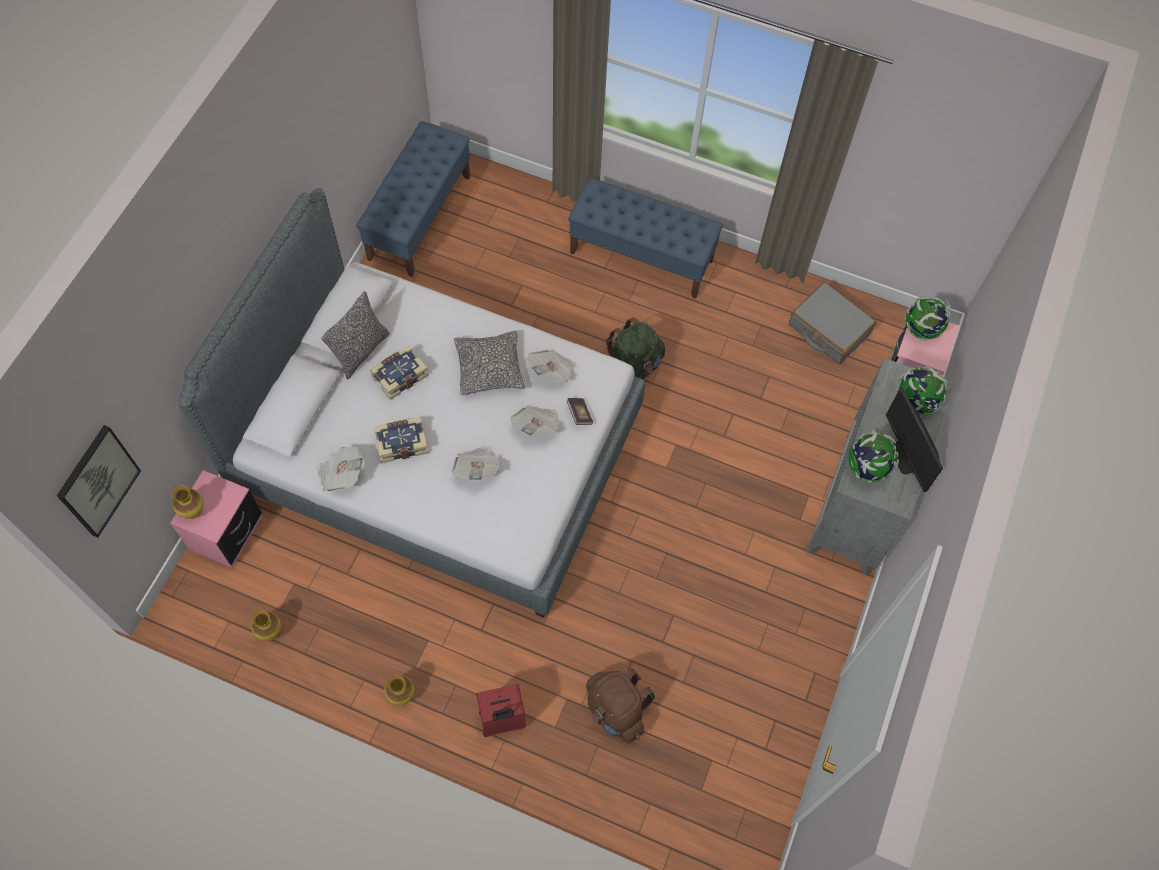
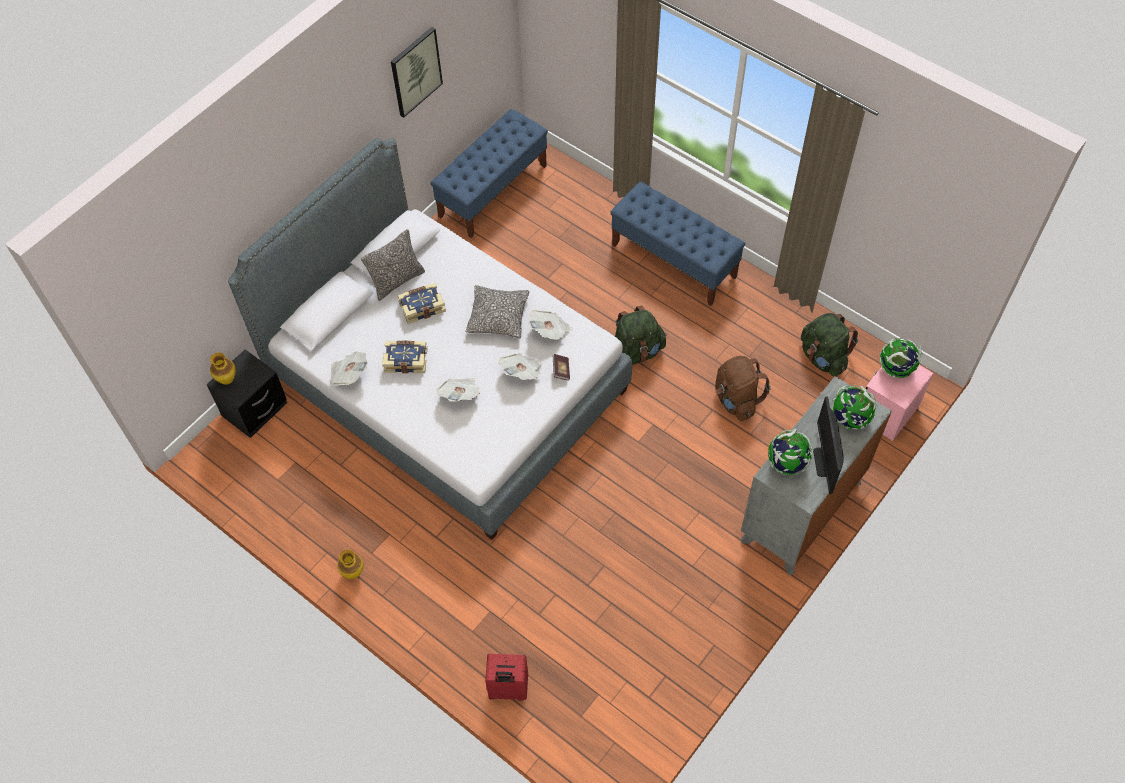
camera: 20 degrees right, 5 degrees down
(97, 481) = (146, 323): picture -> picture (415, 71)
(227, 533) = (255, 410): pink nightstand -> black nightstand
(270, 632) = (264, 496): vase -> none
(502, 721) = (429, 615): red suitcase -> red suitcase (508, 689)
(616, 710) = (528, 631): brown backpack -> brown backpack (736, 400)
(828, 329) = (823, 357): grey suitcase -> green backpack

